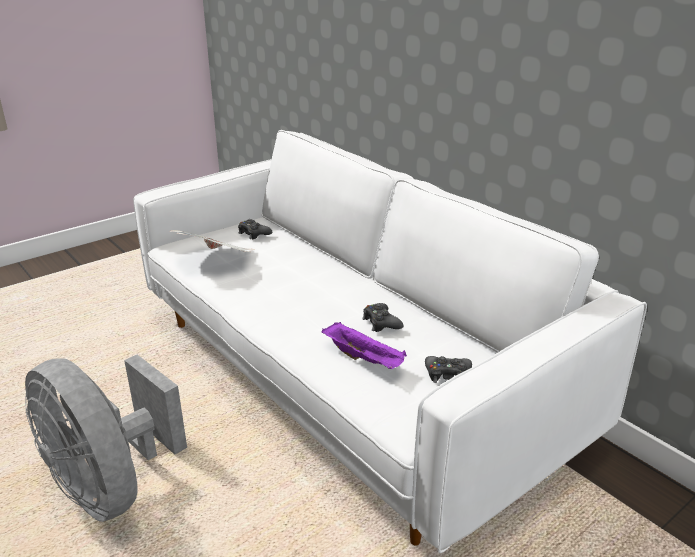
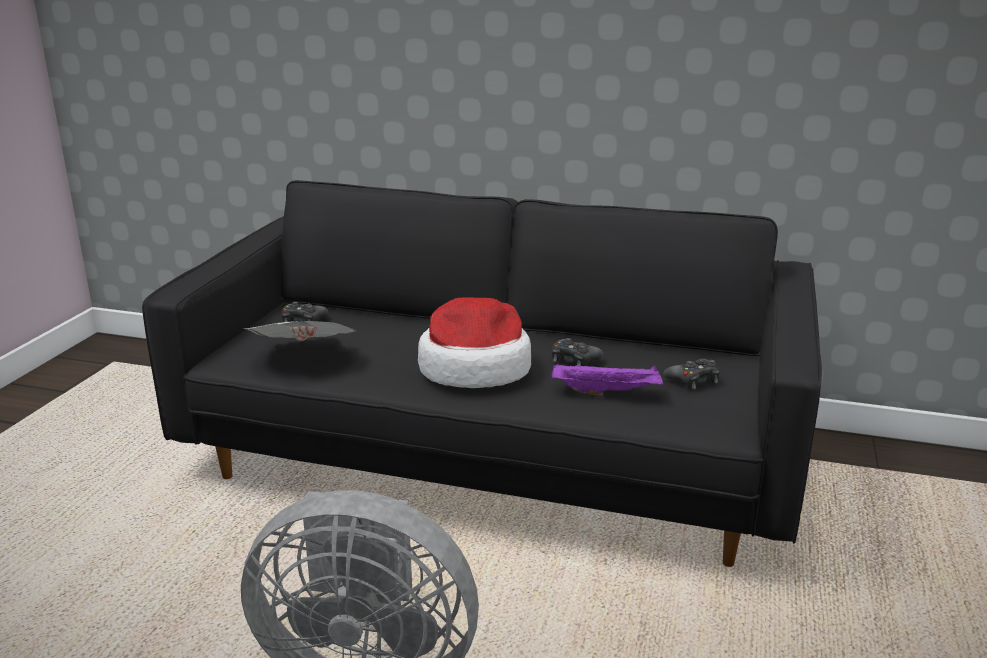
camera: 35 degrees left, 5 degrees down
(302, 305) = (474, 368): none -> hat
(347, 376) = (493, 456): white sofa -> black sofa

